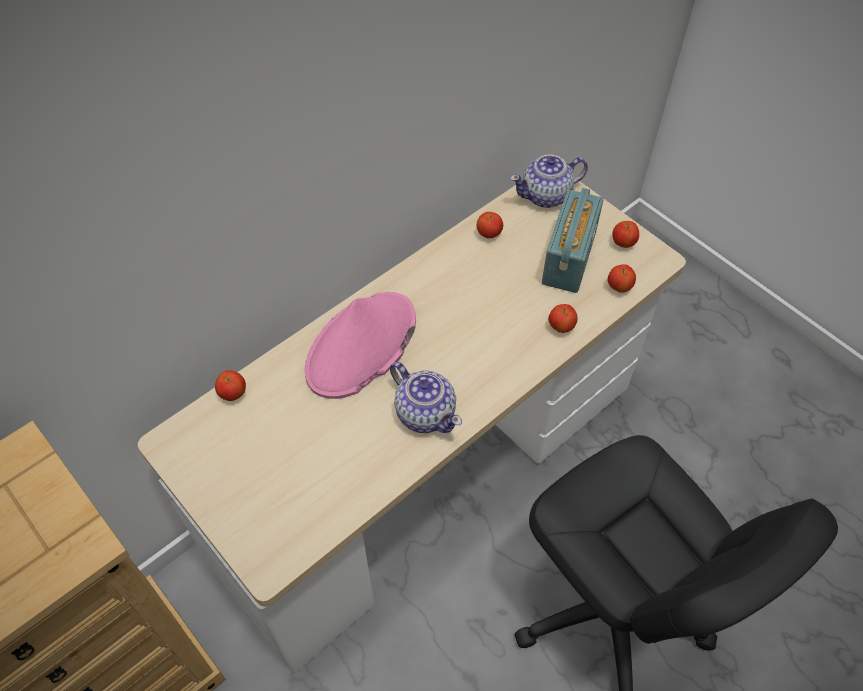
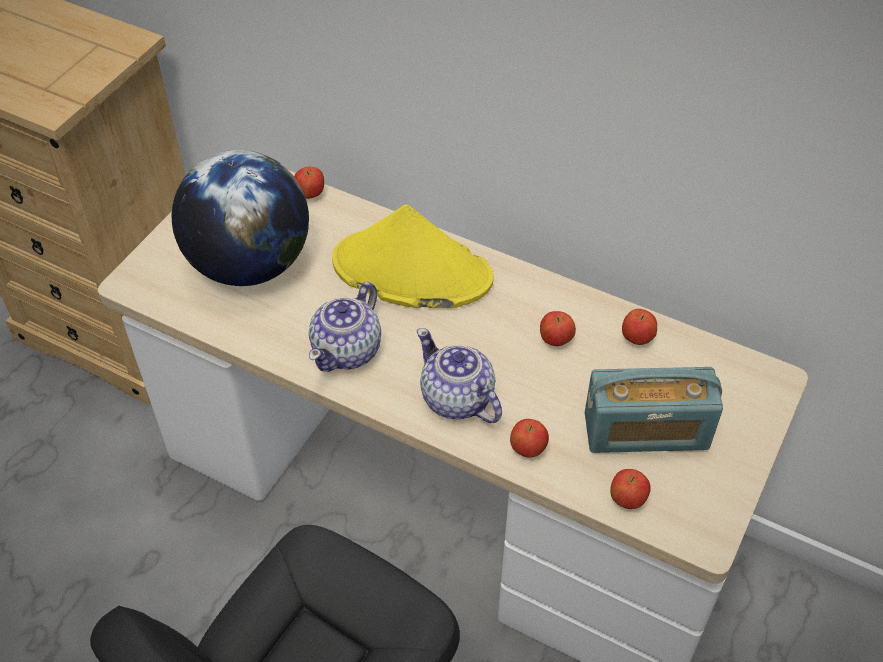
camera: 70 degrees right, 5 degrees down
(295, 462) = (249, 265): none -> globe
(361, 346) = (411, 271): pink hat -> yellow hat
(546, 195) = (741, 381): teapot -> teapot (457, 399)
(623, 243) = (709, 488): apple -> apple (556, 340)

